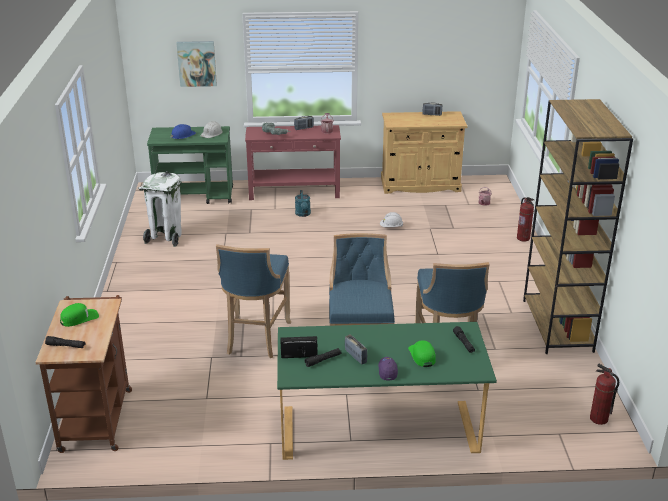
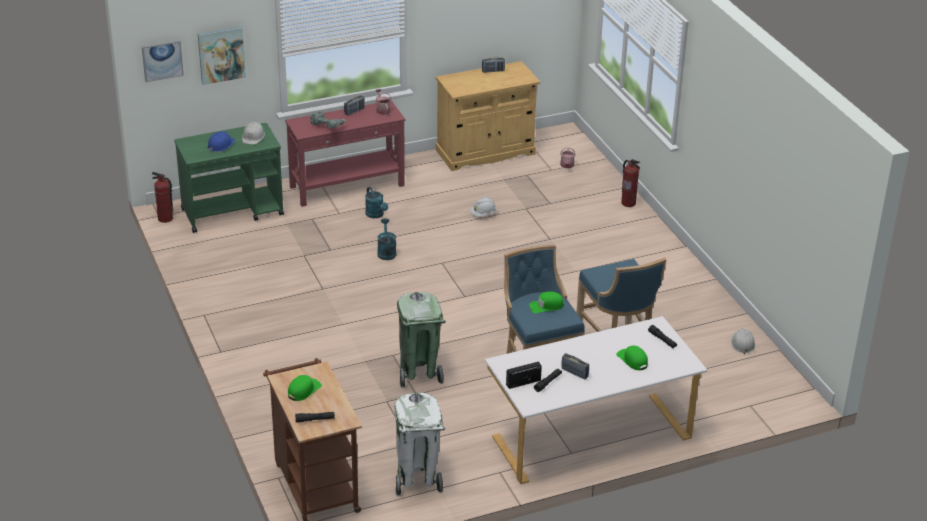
camera: 20 degrees left, 5 degrees up
(147, 60) = (162, 60): none -> picture
(165, 237) = (238, 273): white trash can -> white trash can (417, 479)
(255, 339) = (419, 373): blue stool -> green trash can
(293, 241) = (386, 252): none -> turquoise watering can
(366, 292) = (546, 306): none -> green cap
(379, 426) = (589, 434): green desk -> white desk
(387, 371) = (610, 380): purple cap -> none
(558, 326) = (705, 298): brown bookcase -> none
(577, 372) = (742, 343): none -> white hard hat
(598, 419) = (778, 384): fire extinguisher -> fire extinguisher (165, 219)

